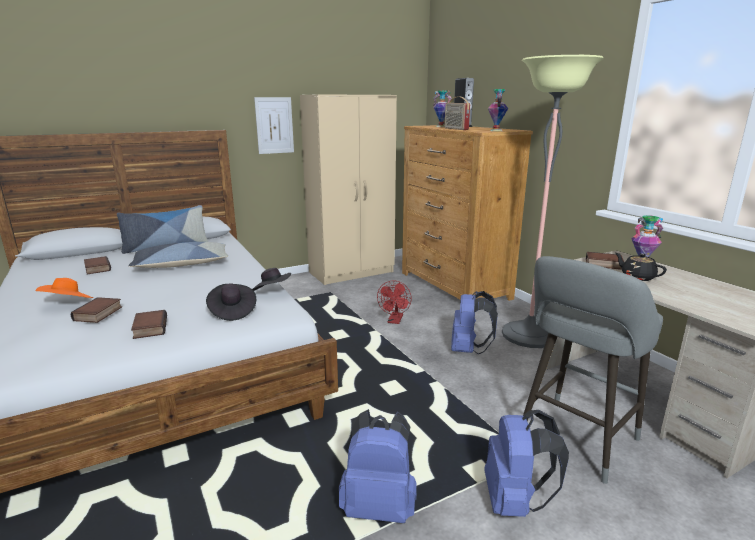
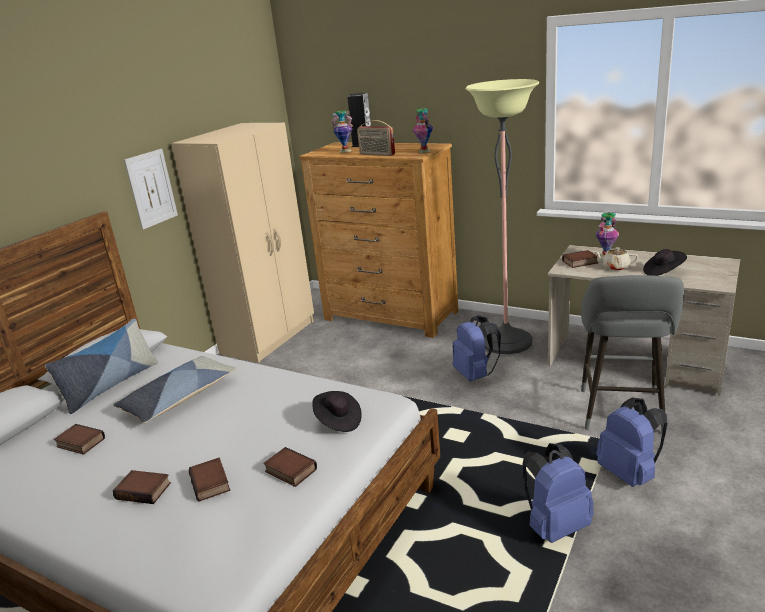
camera: 30 degrees left, 5 degrees up
(68, 303) = (145, 490): orange hat -> book
(272, 292) = (338, 388): black hat -> black hat (663, 272)
(395, 321) = (381, 373): red fan -> none
(637, 277) = (615, 267): black teapot -> beige teapot

